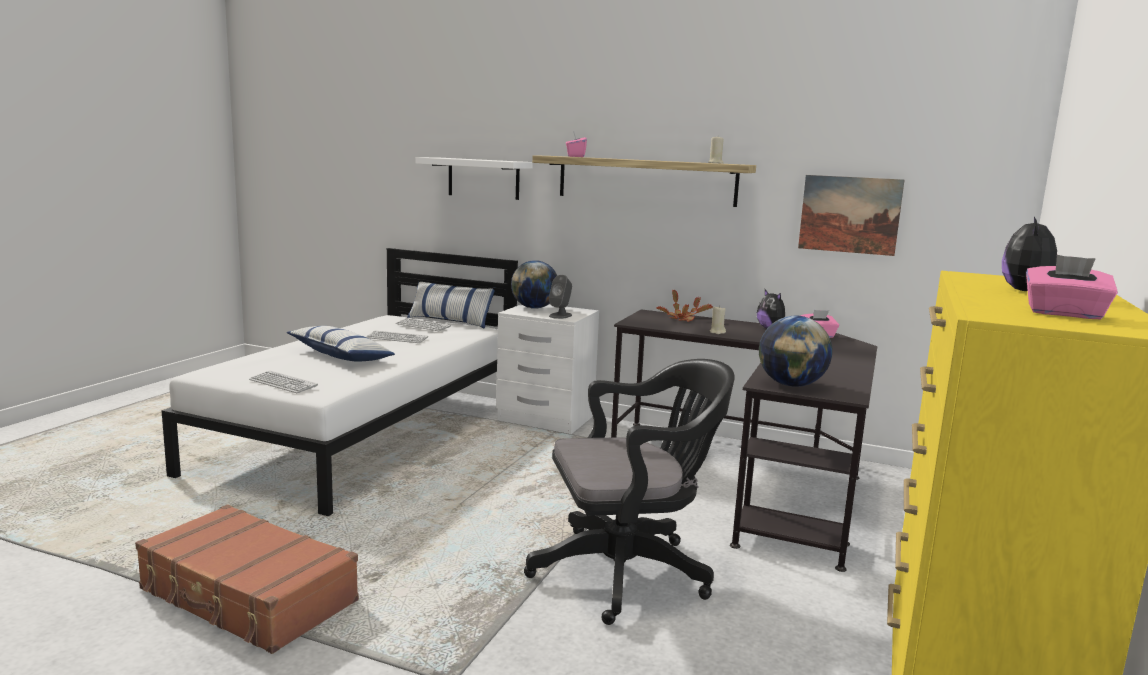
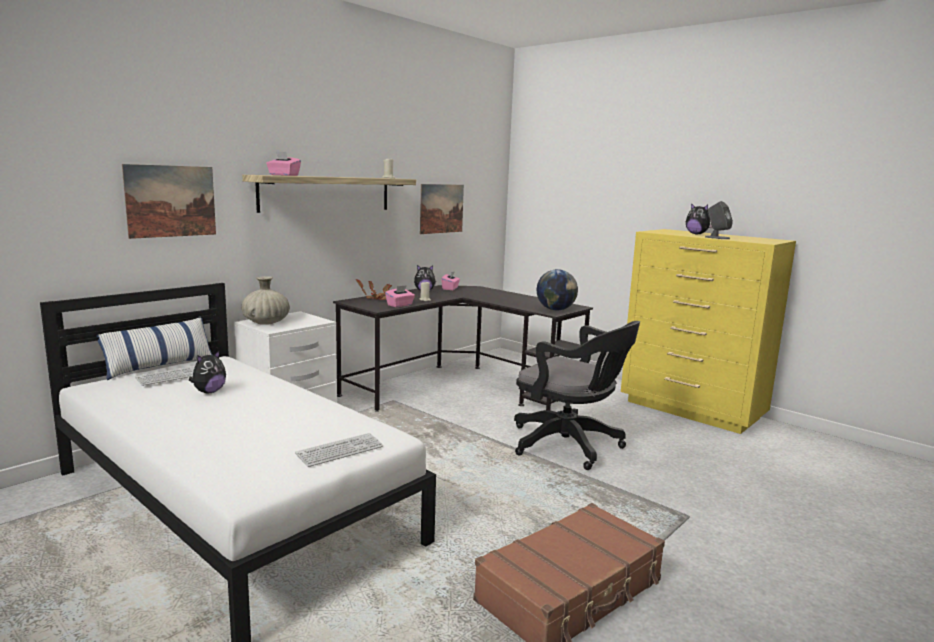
camera: 70 degrees left, 0 degrees up
(340, 356) = (248, 421): pillow -> none
(397, 338) = (209, 392): keyboard -> plush toy
(483, 178) = (171, 201): white shelf -> picture
(534, 308) = (266, 323): globe -> beige vase
(560, 315) = (308, 321): grey speaker -> grey speaker (716, 238)
(629, 572) = (570, 446): black office chair -> black office chair turned 120 degrees clockwise
(1064, 314) = (751, 239): pink tissue box -> pink tissue box (400, 305)

